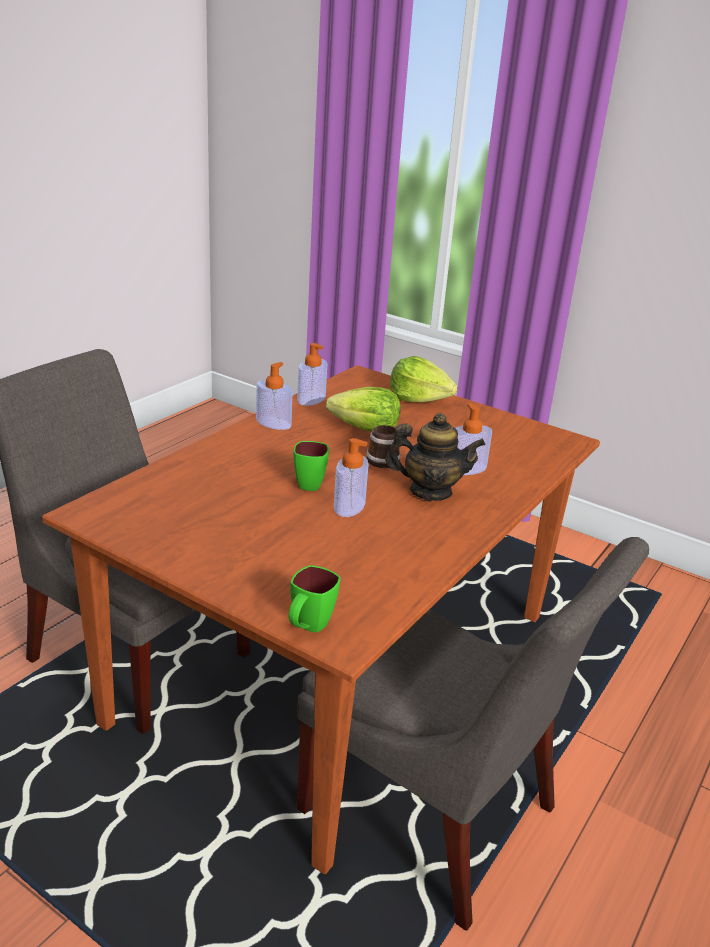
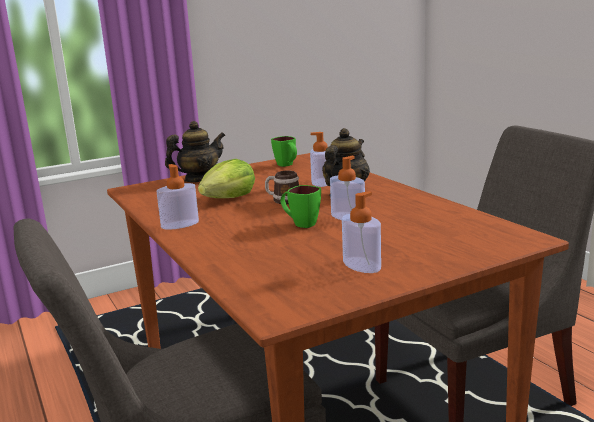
camera: 60 degrees left, 10 degrees down
(308, 628) = (512, 246): green mug -> green mug (287, 165)
(311, 399) = (152, 208): soap dispenser -> soap dispenser (361, 265)
(419, 398) = (198, 179): lettuce -> teapot

